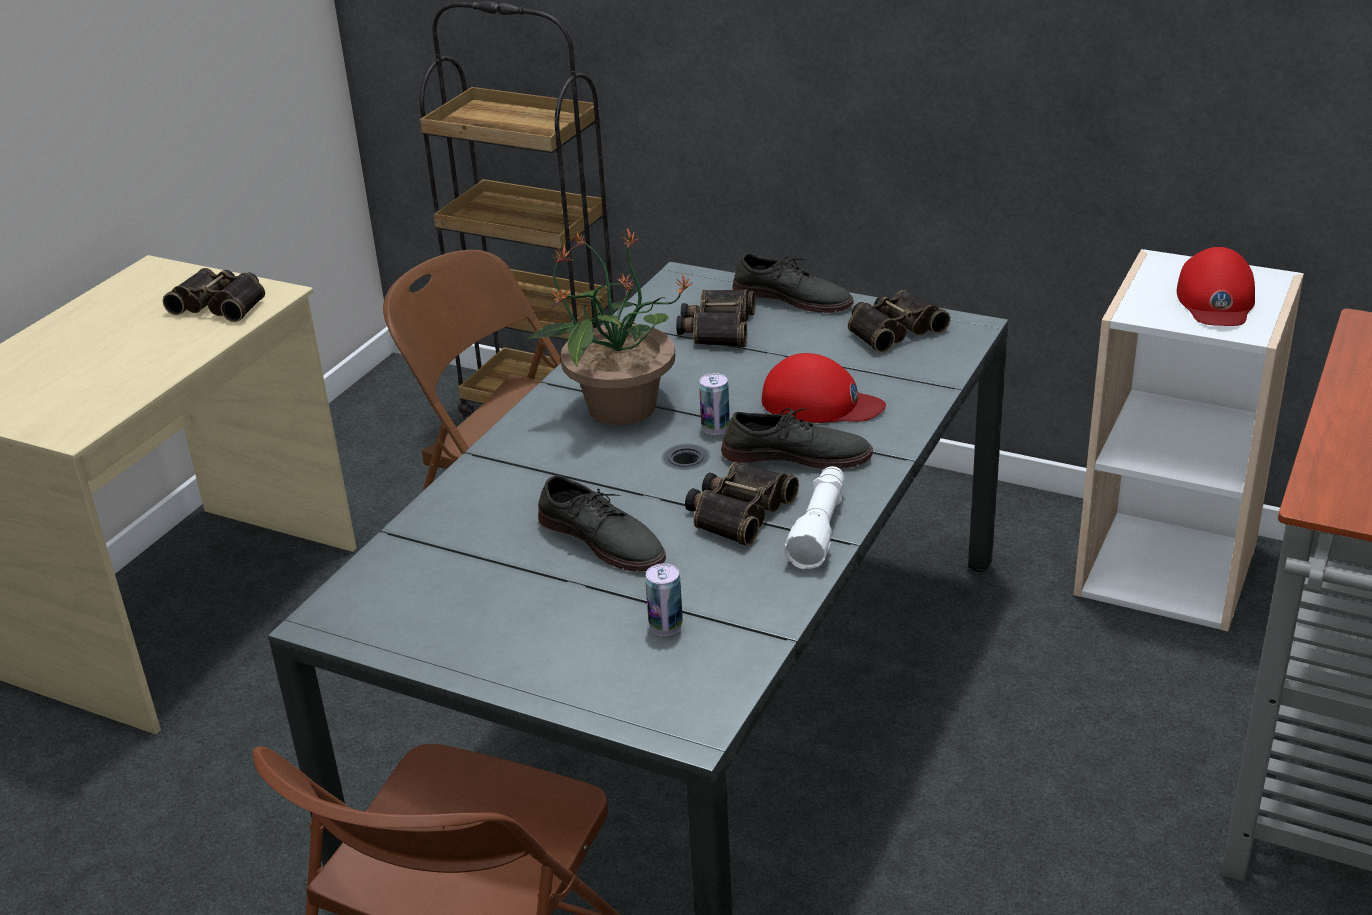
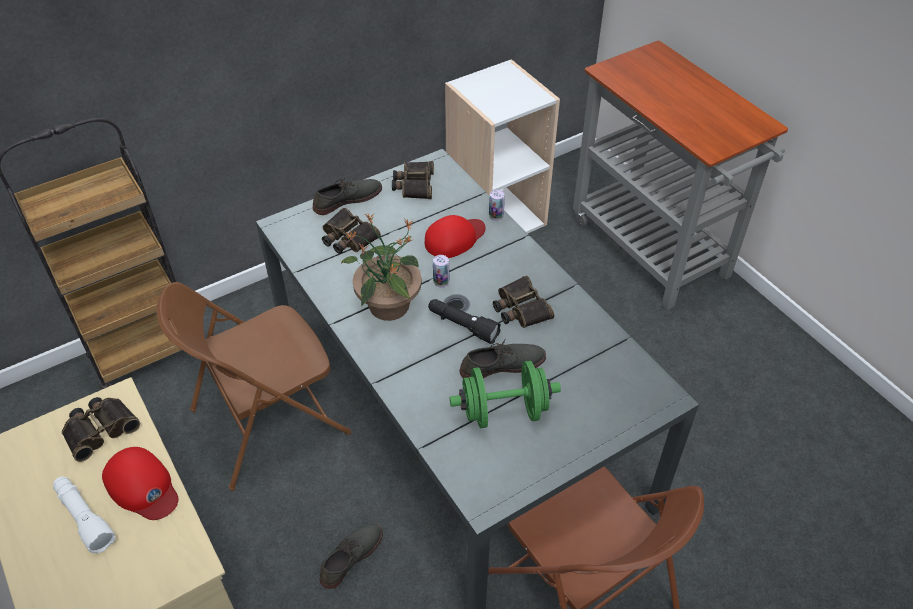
camera: 60 degrees left, 15 degrees up
(510, 575) = (504, 411): none -> green dumbbell
(645, 476) = (462, 325): none -> black flashlight
(665, 626) = (589, 373): can -> can (496, 216)
(796, 454) = (491, 267): grey shoe -> grey shoe (351, 556)
(820, 528) = (556, 289): white flashlight -> white flashlight (84, 517)
(1216, 300) = (509, 90): red cap -> red cap (142, 487)

